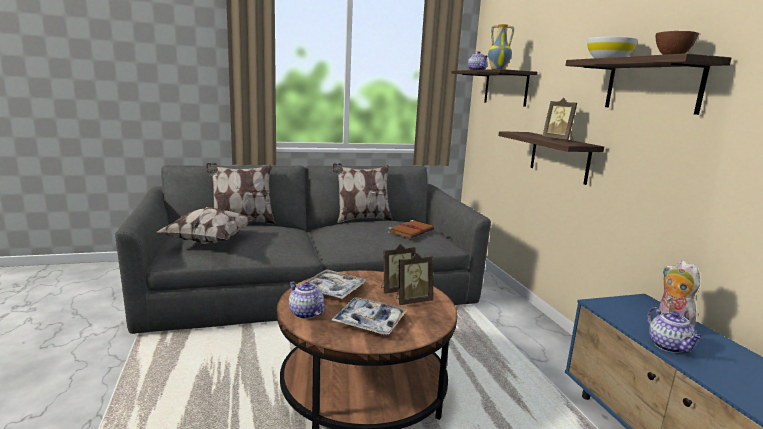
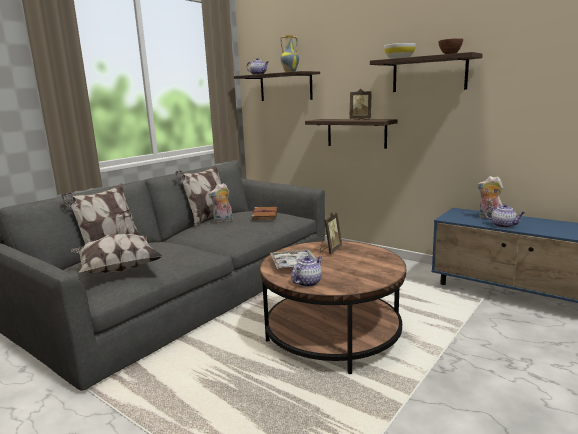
camera: 35 degrees left, 0 degrees up
(305, 313) = (307, 282): teapot -> teapot turned 120 degrees clockwise
(363, 225) = (223, 221): none -> plush toy
(369, 322) = (355, 271): tray -> none
(412, 301) = (352, 252): picture frame -> none

